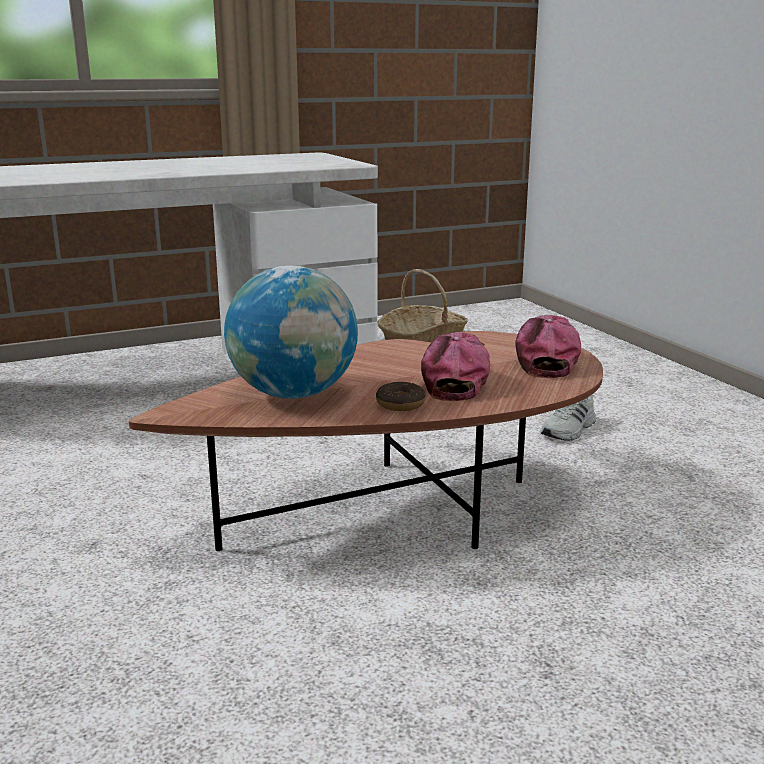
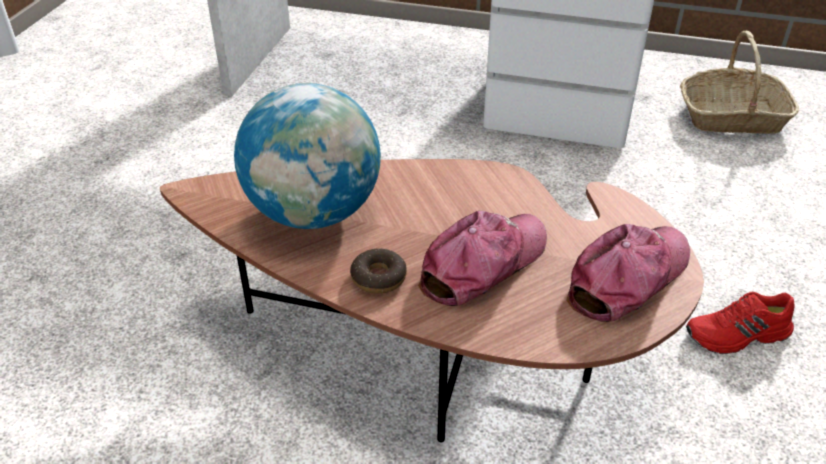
camera: 40 degrees right, 20 degrees up
(569, 429) = (738, 335): white shoe -> red shoe

